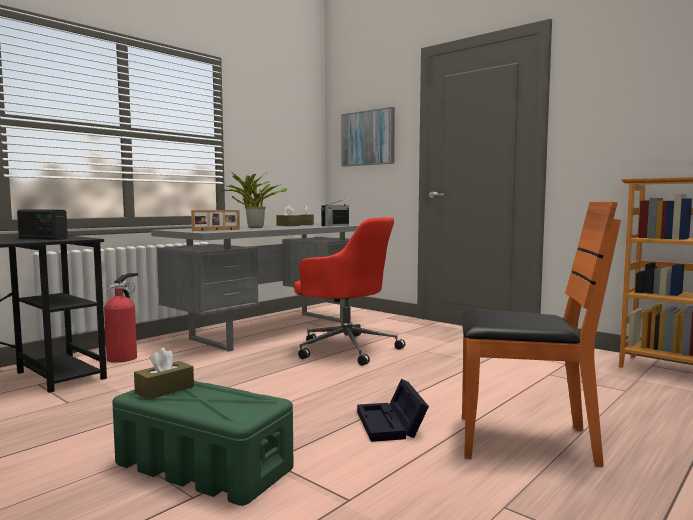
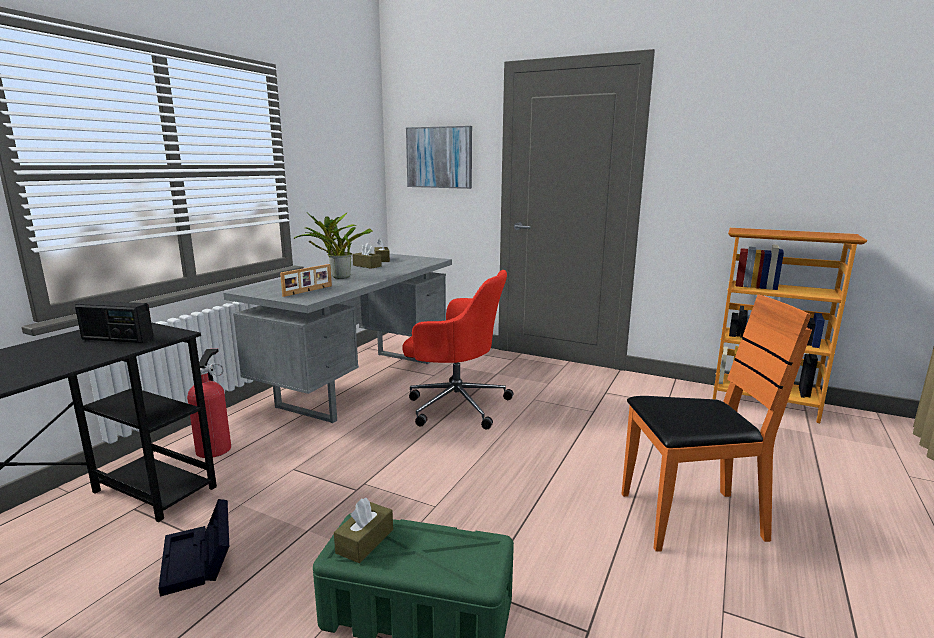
camera: 15 degrees left, 10 degrees up
(334, 225) = (419, 264): radio -> none
(391, 425) = (565, 515): black storage box -> black storage box (199, 560)

